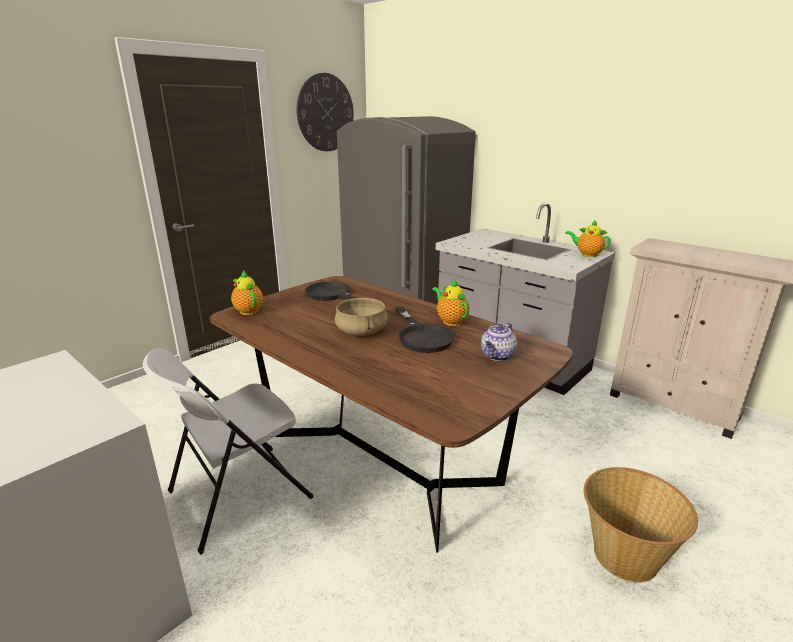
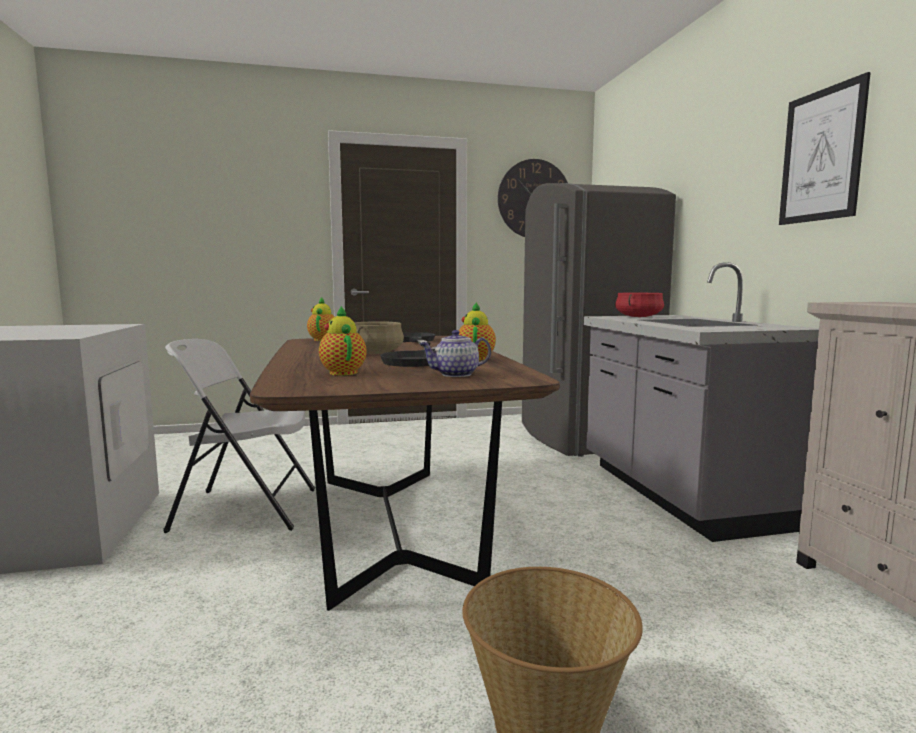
camera: 35 degrees right, 15 degrees down
(474, 240) = (638, 317): none -> red cooking pot
(587, 254) = (769, 327): teapot -> teapot (342, 372)
(611, 134) = (821, 155): none -> picture

